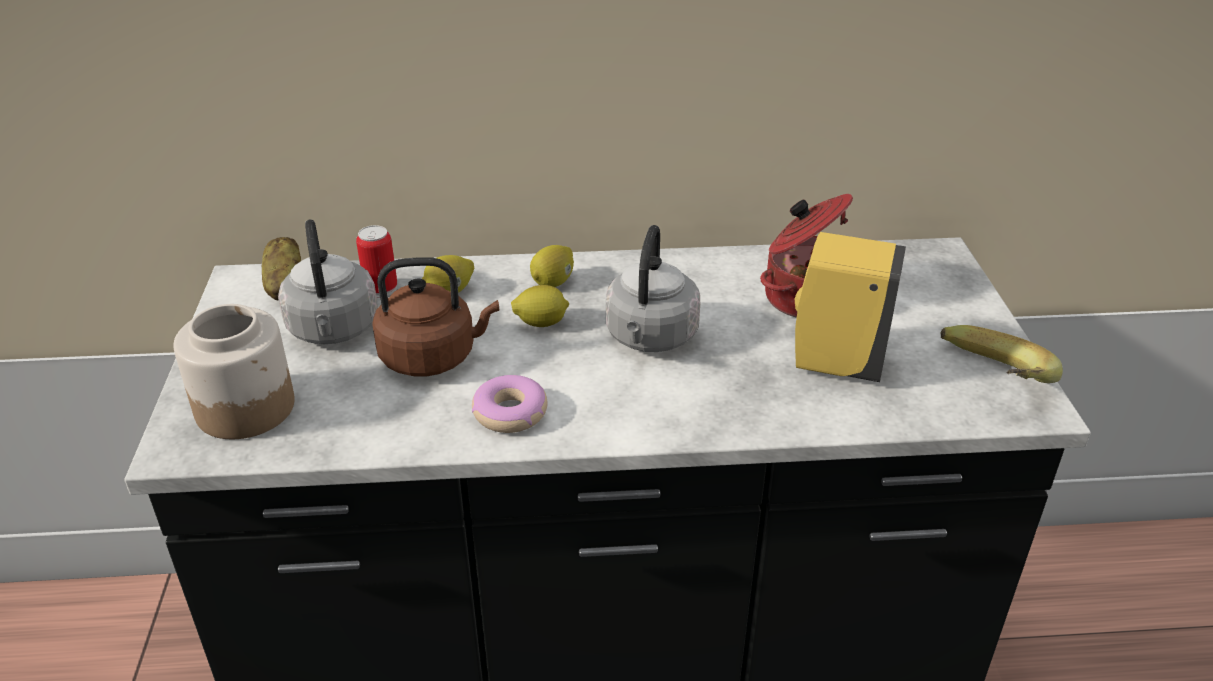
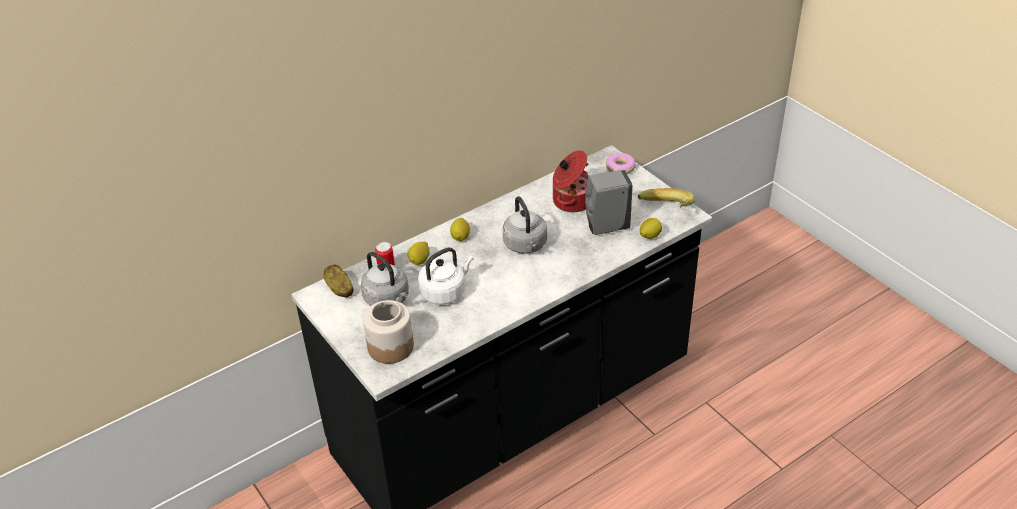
camera: 30 degrees left, 5 degrees up
(433, 357) = (445, 292): brown kettle -> white kettle
(510, 413) = (501, 301): donut -> donut (620, 167)
(541, 323) = (474, 258): lemon -> lemon (649, 236)
(833, 364) = (605, 227): yellow soap dispenser -> grey soap dispenser

